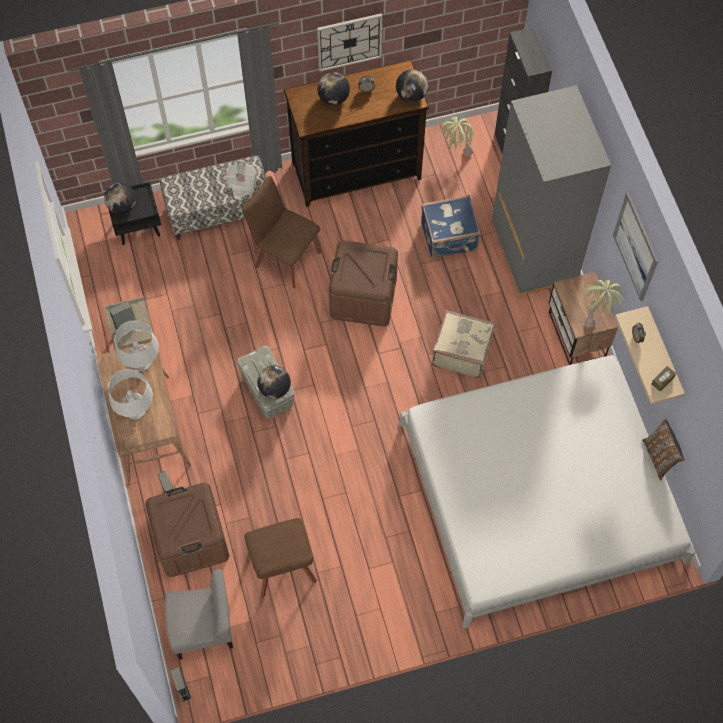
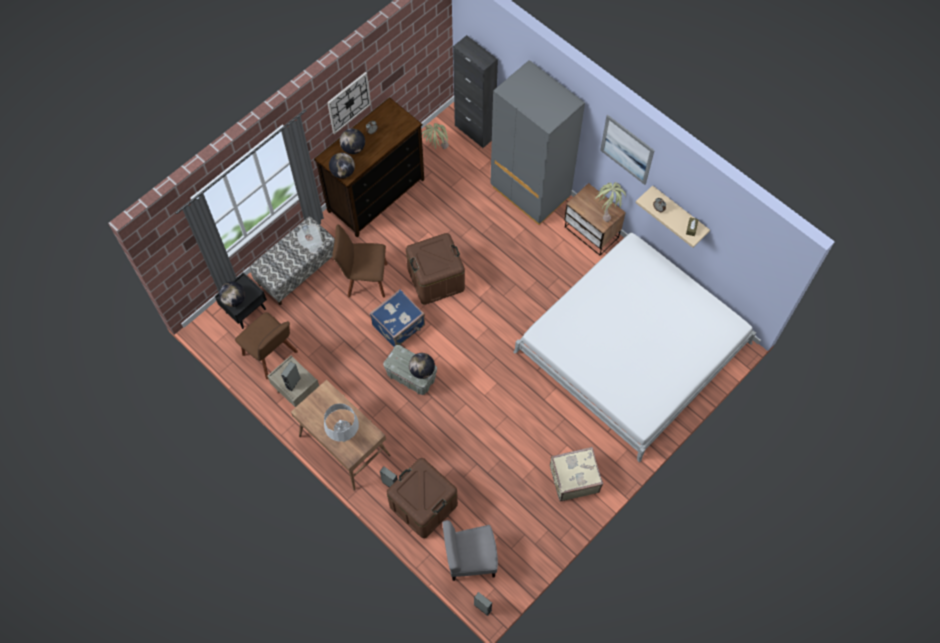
camera: 30 degrees left, 0 degrees up
(141, 362) = (326, 399): grey table lamp -> none
(203, 628) = (470, 559): grey chair -> grey chair turned 150 degrees counterclockwise
(283, 570) = (498, 490): brown chair -> brown chair (271, 355)
(411, 95) = (405, 121): globe -> globe (343, 172)
(449, 237) = (468, 209): blue suitcase -> blue suitcase (399, 326)
(461, 351) = (524, 282): beige suitcase -> beige suitcase (573, 478)
(659, 457) = (700, 283): brown pillow -> none

